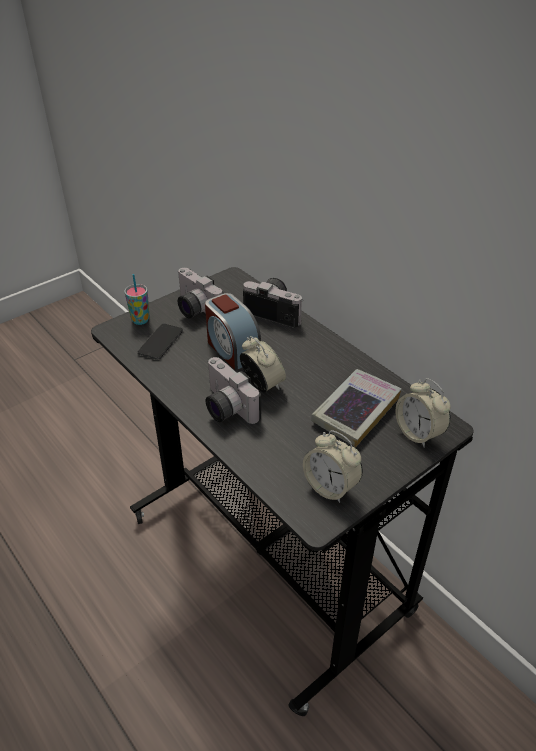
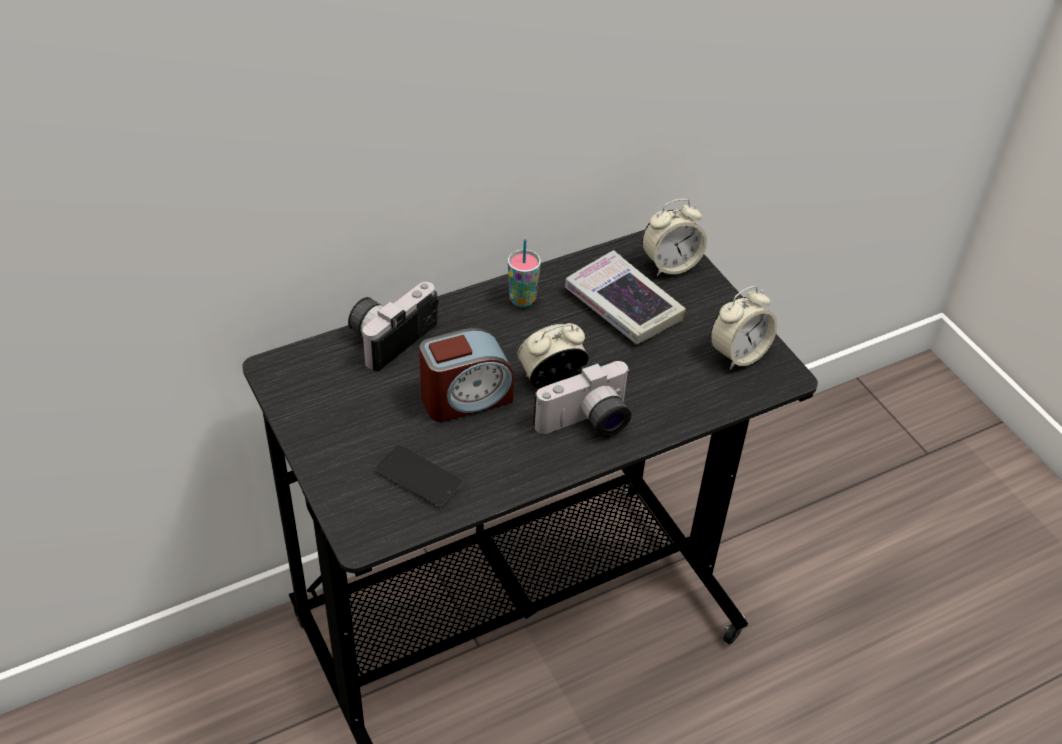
camera: 80 degrees left, 5 degrees up
(140, 320) = (350, 498): cup -> cup (522, 300)
(194, 309) = (347, 427): camera -> none

